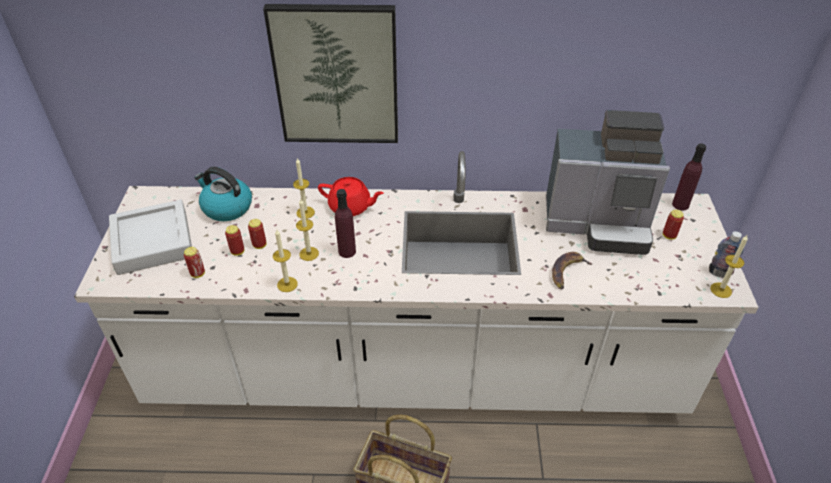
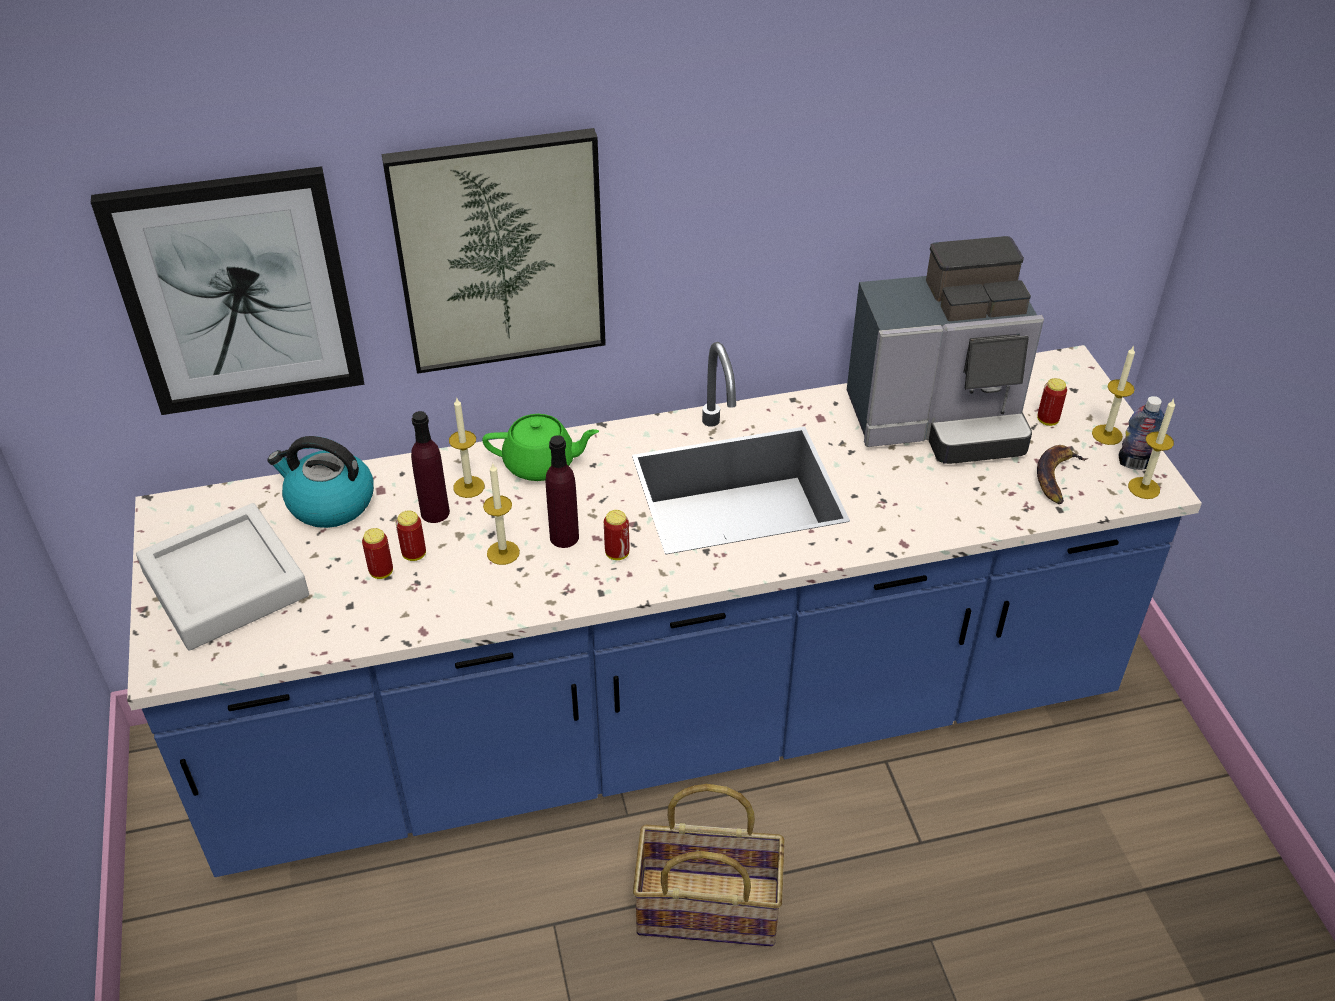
camera: 15 degrees left, 0 degrees up
(183, 77) = (237, 293): none -> picture
(197, 273) = (329, 621): can -> can (617, 553)
(287, 284) = (488, 608): candle -> candle (1107, 434)
(350, 207) = (541, 464): red teapot -> green teapot
(415, 371) = (667, 723): white counter -> blue counter
(567, 272) = (917, 503): banana -> banana (1056, 477)
(680, 205) = (1049, 369): purple bottle -> purple bottle (435, 512)

